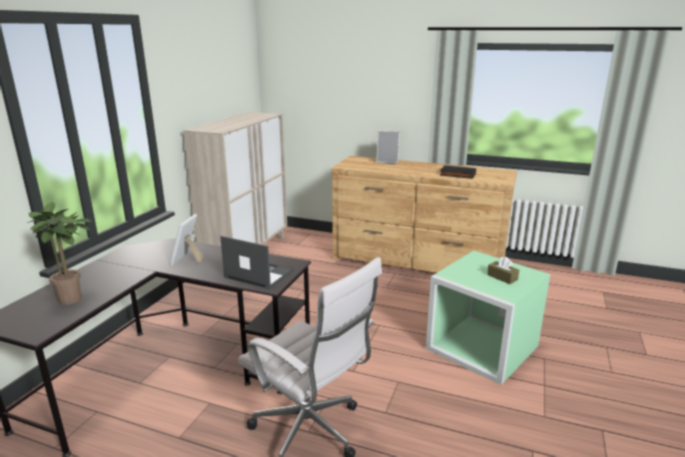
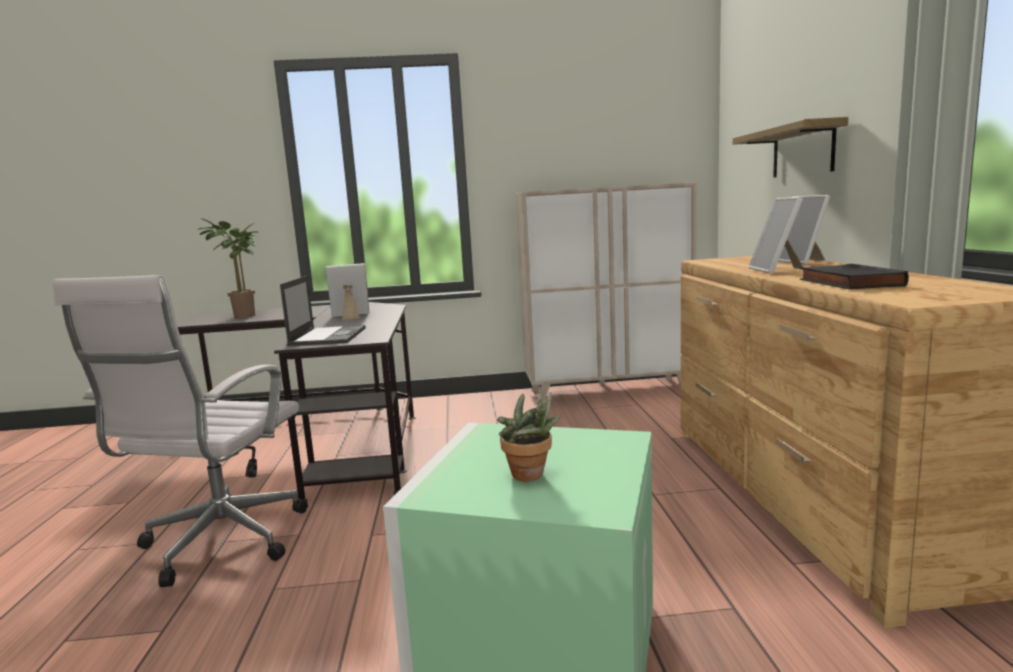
camera: 65 degrees right, 10 degrees down
(351, 101) = (802, 151): none -> shelf
(406, 170) = (777, 270): none -> picture frame
(502, 277) = (531, 476): brown tissue box -> potted plant

